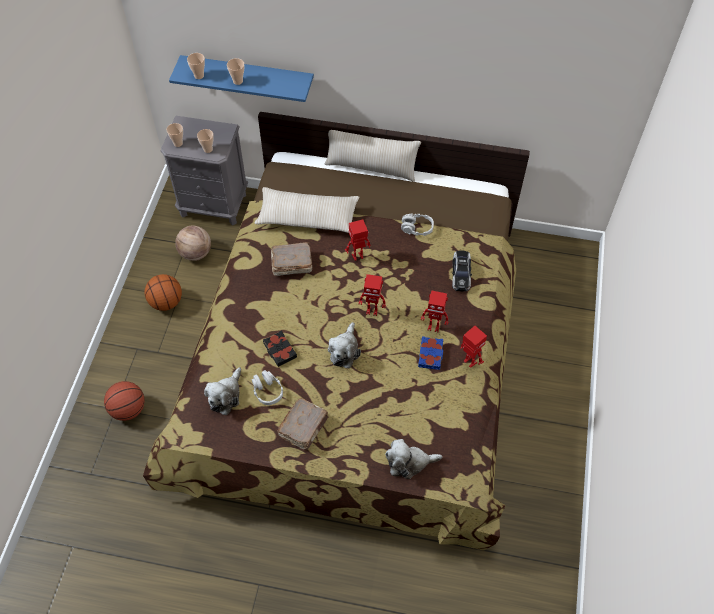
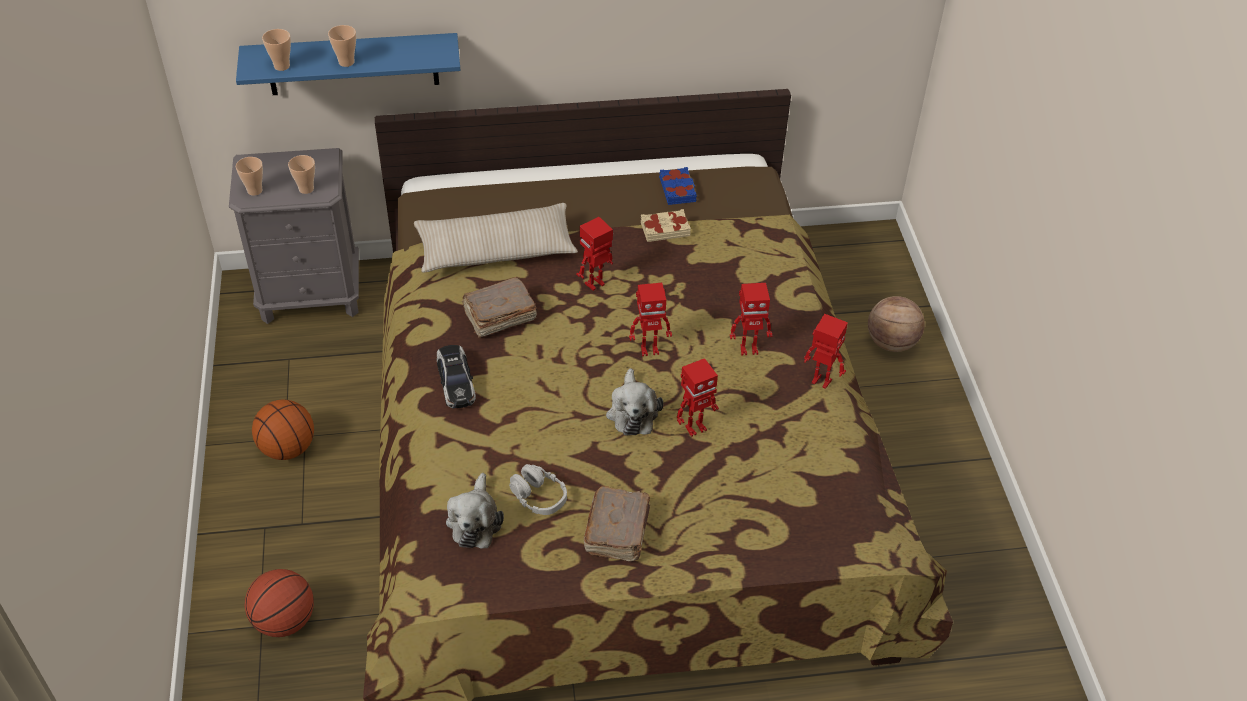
camera: 20 degrees left, 10 degrees down
(195, 253) = (309, 368): basketball -> basketball (891, 343)
(279, 350) = (533, 437): black book -> none
(371, 168) = (560, 170): beige pillow -> none
(377, 372) = (695, 428): none -> toy robot
(409, 462) = (797, 537): plush toy -> none
(417, 228) = (665, 229): grey headphones -> beige book
(431, 355) = (761, 386): blue book -> blue book (678, 189)
(461, 274) = (754, 272): toy car -> toy car (456, 382)

